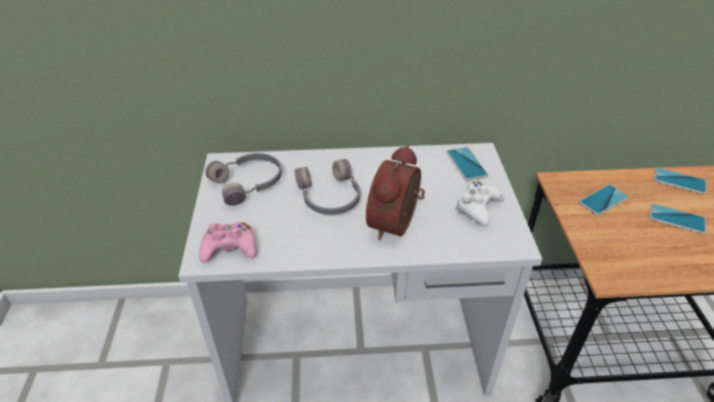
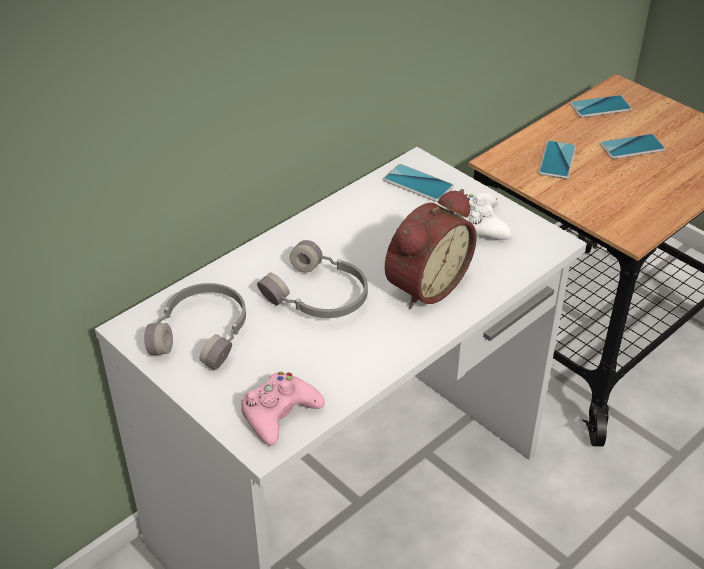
camera: 40 degrees left, 0 degrees up
(397, 224) = (424, 285): alarm clock -> alarm clock turned 120 degrees counterclockwise

